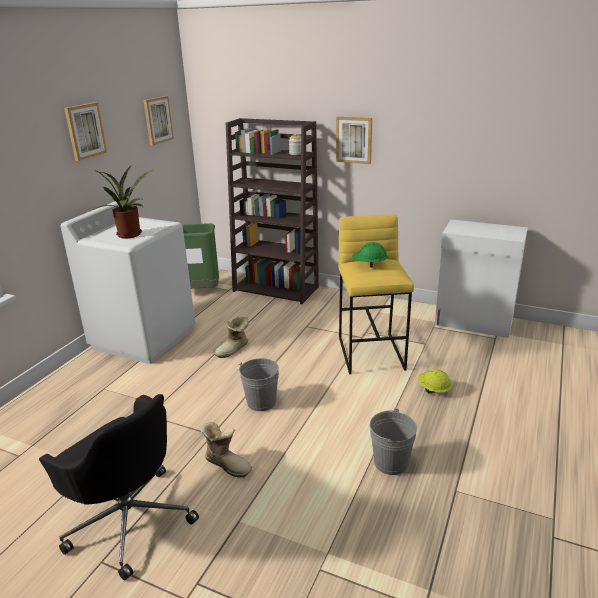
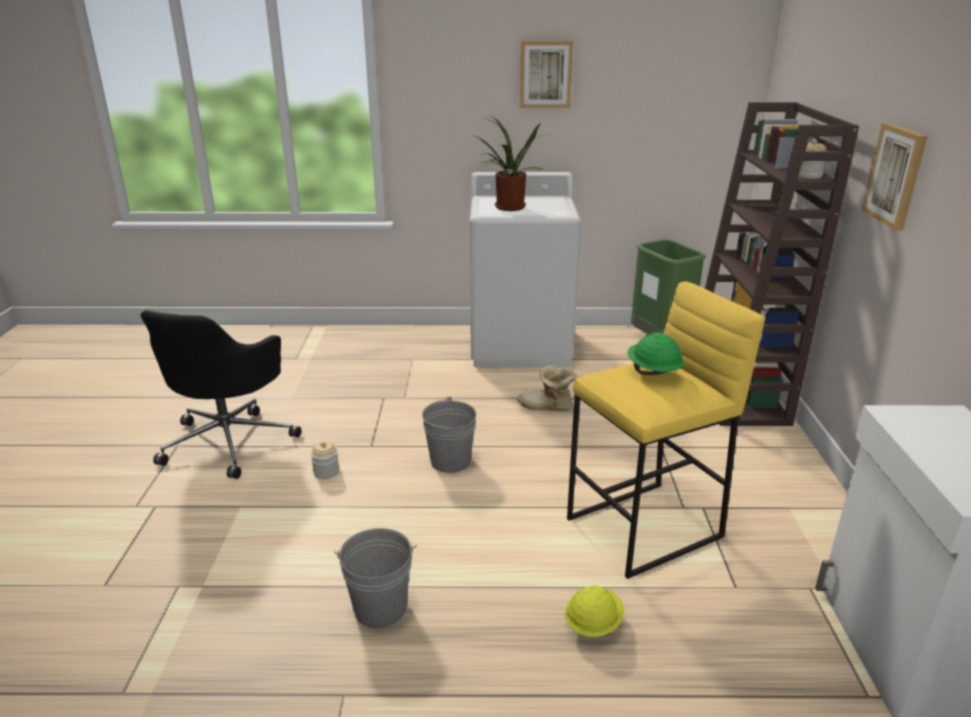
camera: 65 degrees right, 0 degrees up
(157, 120) = (688, 84): picture -> none
(228, 464) = (326, 471): boot -> jar

